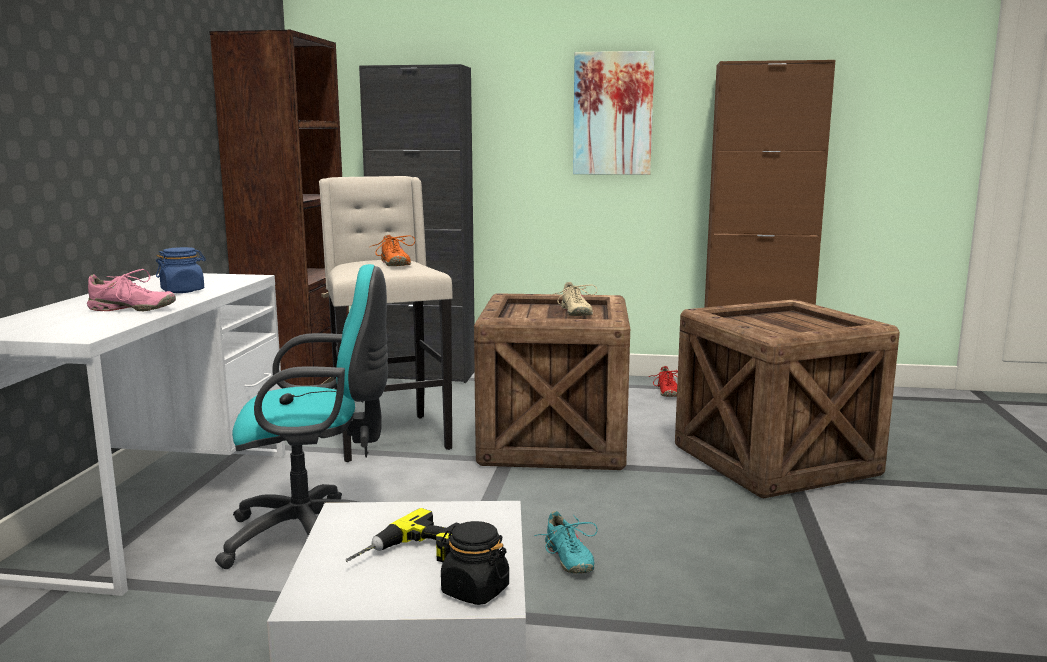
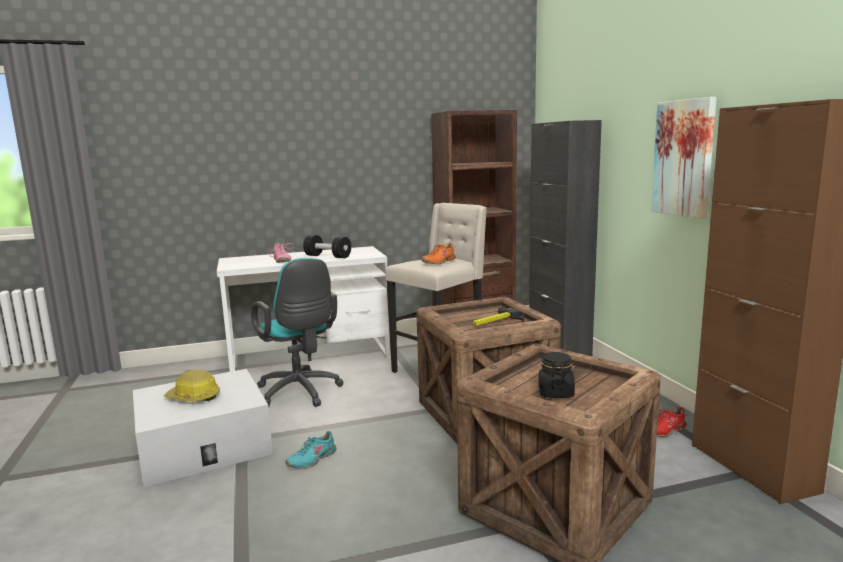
camera: 65 degrees right, 0 degrees up
(183, 291) = (327, 256): blue jar -> black dumbbell
(412, 555) = (194, 397): power drill -> hard hat
(474, 590) = (160, 417): black jar -> black jar (555, 393)
(575, 312) = (496, 322): beige shoe -> hammer

